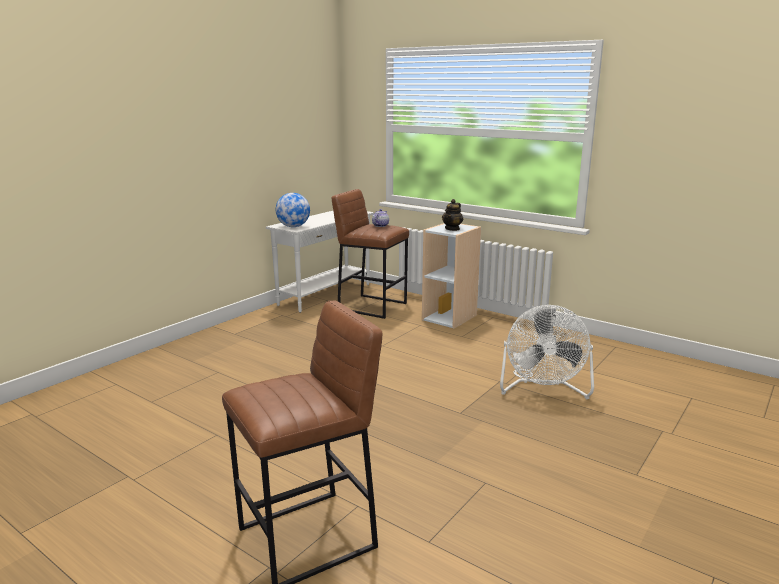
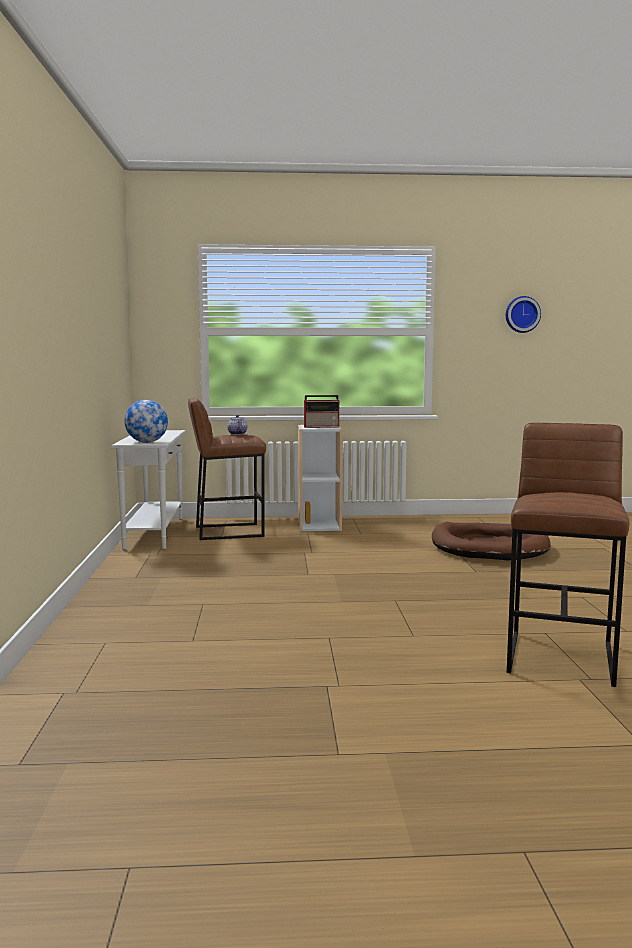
camera: 40 degrees left, 10 degrees down
(452, 229) = (322, 427): teapot -> radio
(539, 388) = (489, 547): white fan -> brown dog bed
(704, 122) = (522, 314): none -> wall clock

